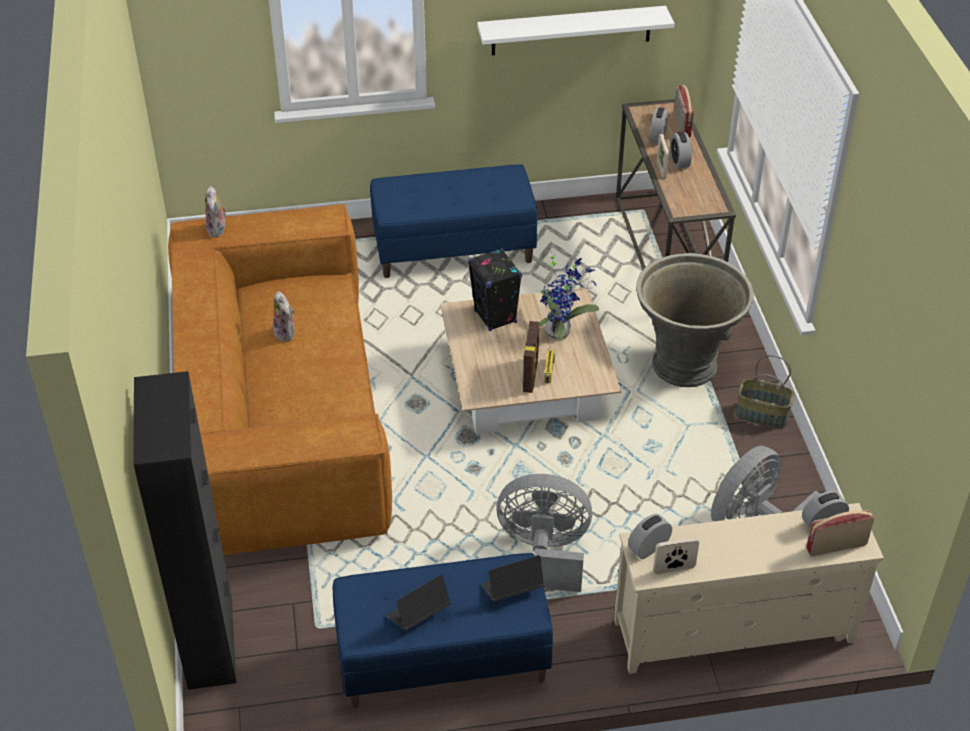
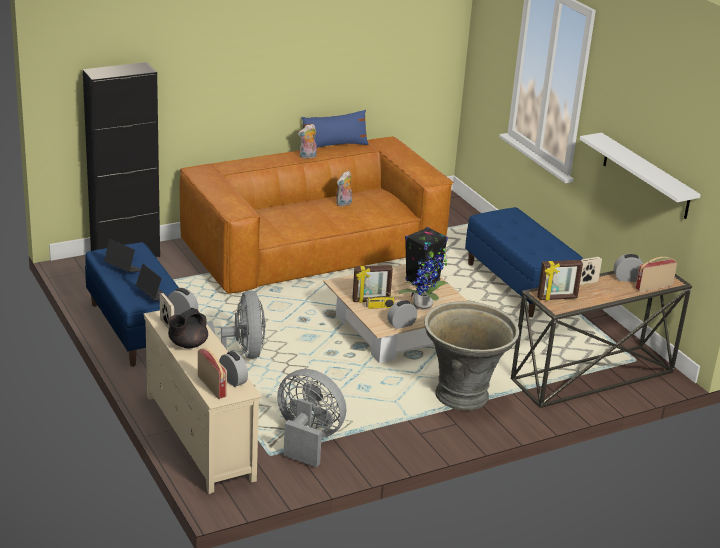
camera: 70 degrees right, 15 degrees down
(176, 288) = (334, 146): none -> blue pillow
(218, 230) = (396, 149): plush toy -> plush toy (307, 157)
(679, 161) = (603, 290): alarm clock -> alarm clock (401, 324)
(693, 199) = (557, 298): none -> picture frame
(729, 555) = (187, 344): none -> black teapot
(761, 415) = (428, 436): basket -> none

